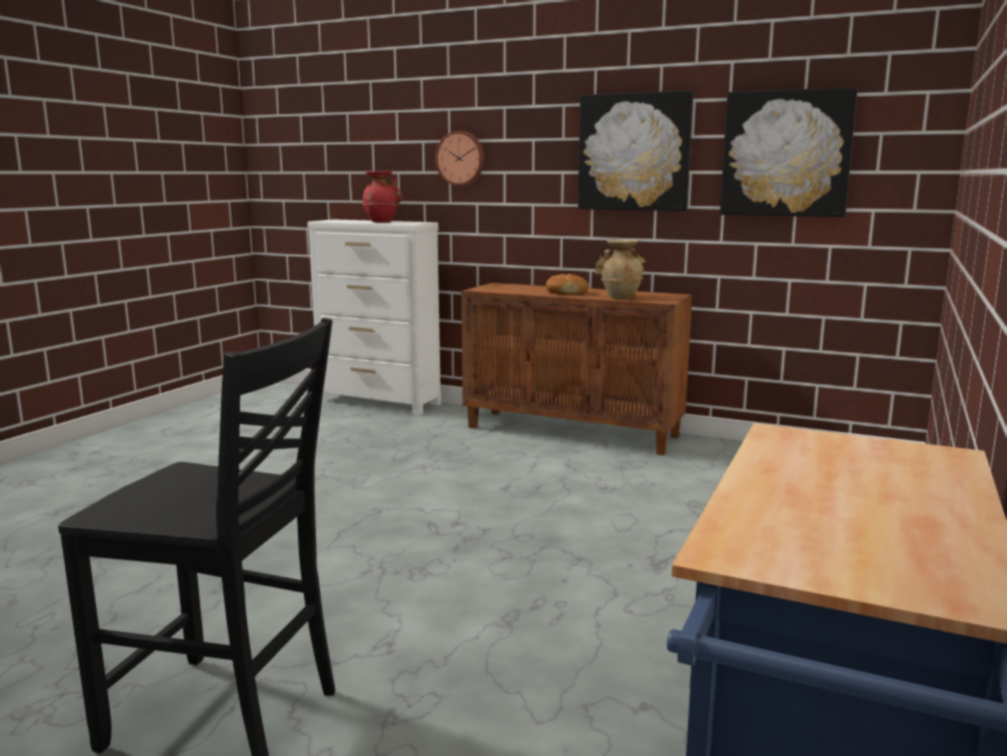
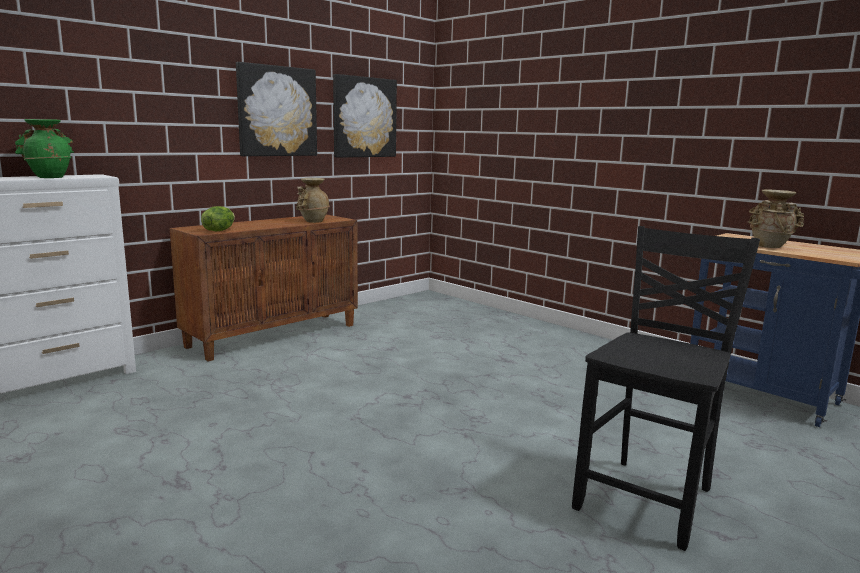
camera: 70 degrees left, 0 degrees up
(381, 221) = (49, 177): red vase -> green vase
(461, 158) = (119, 108): wall clock -> none
(499, 290) = (219, 230): none -> lettuce
(566, 292) = (267, 224): bread -> none
(800, 481) = (770, 246): none -> beige vase

